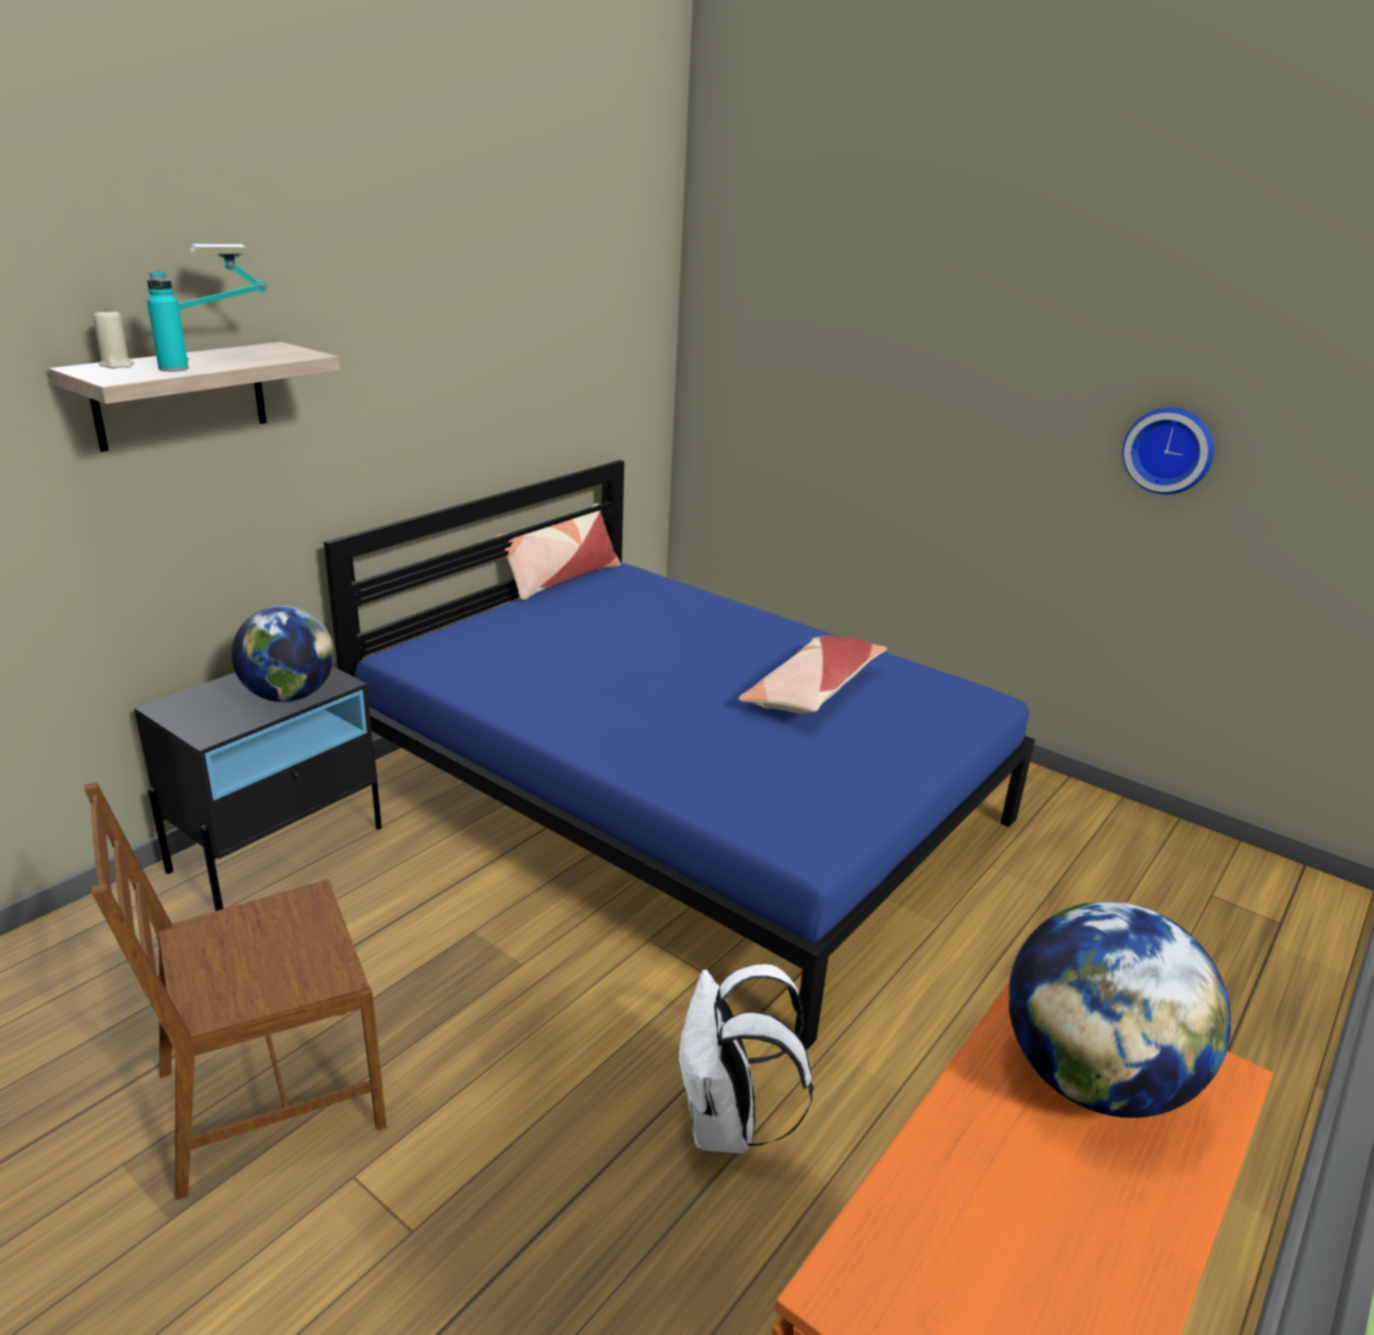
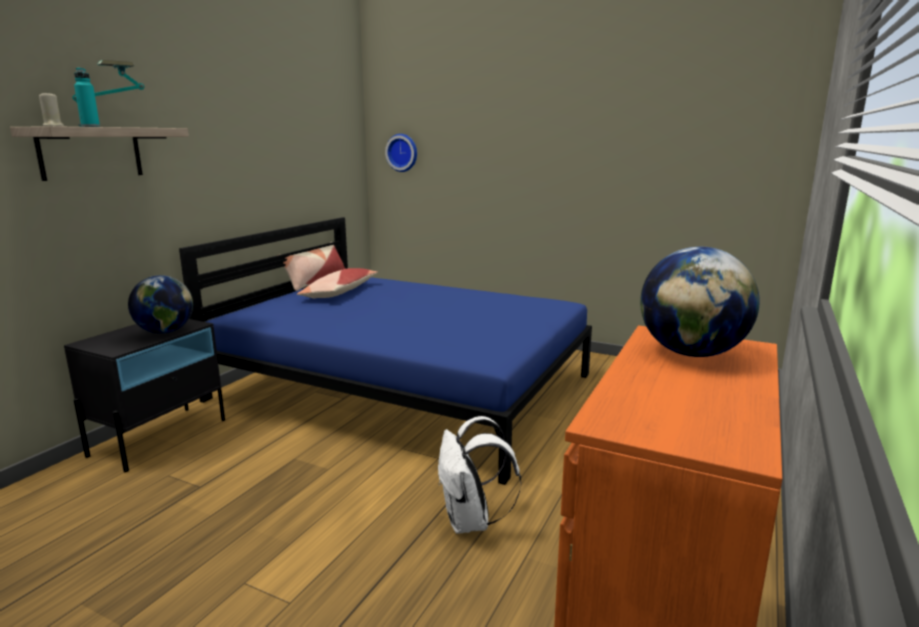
camera: 10 degrees left, 10 degrees down
(268, 1098) = (178, 554): brown chair -> none
(812, 691) = (471, 309): pillow -> pillow (339, 293)
(1169, 450) = (632, 168): wall clock -> wall clock (402, 152)

